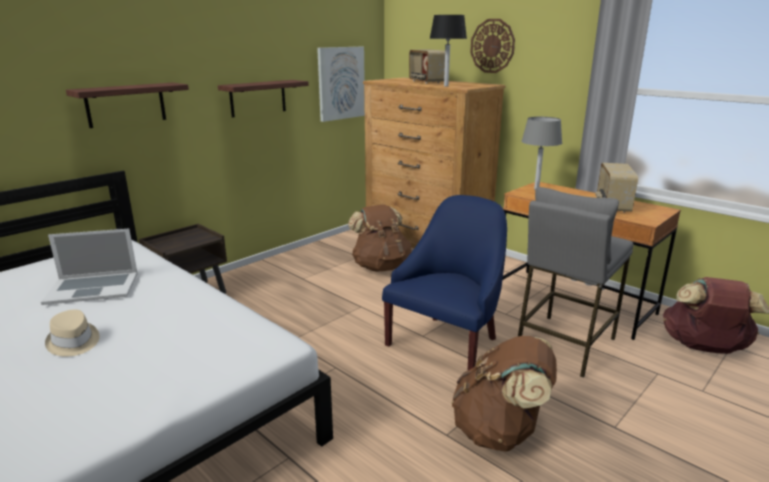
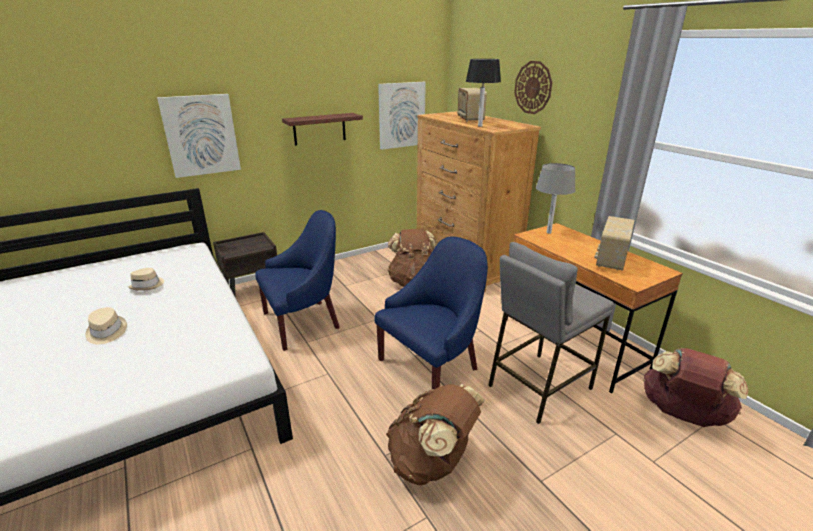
camera: 15 degrees right, 5 degrees up
(93, 288) = (147, 285): laptop -> beige hat
(126, 104) = (201, 135): shelf -> picture
(275, 320) = (303, 322): none -> blue armchair

